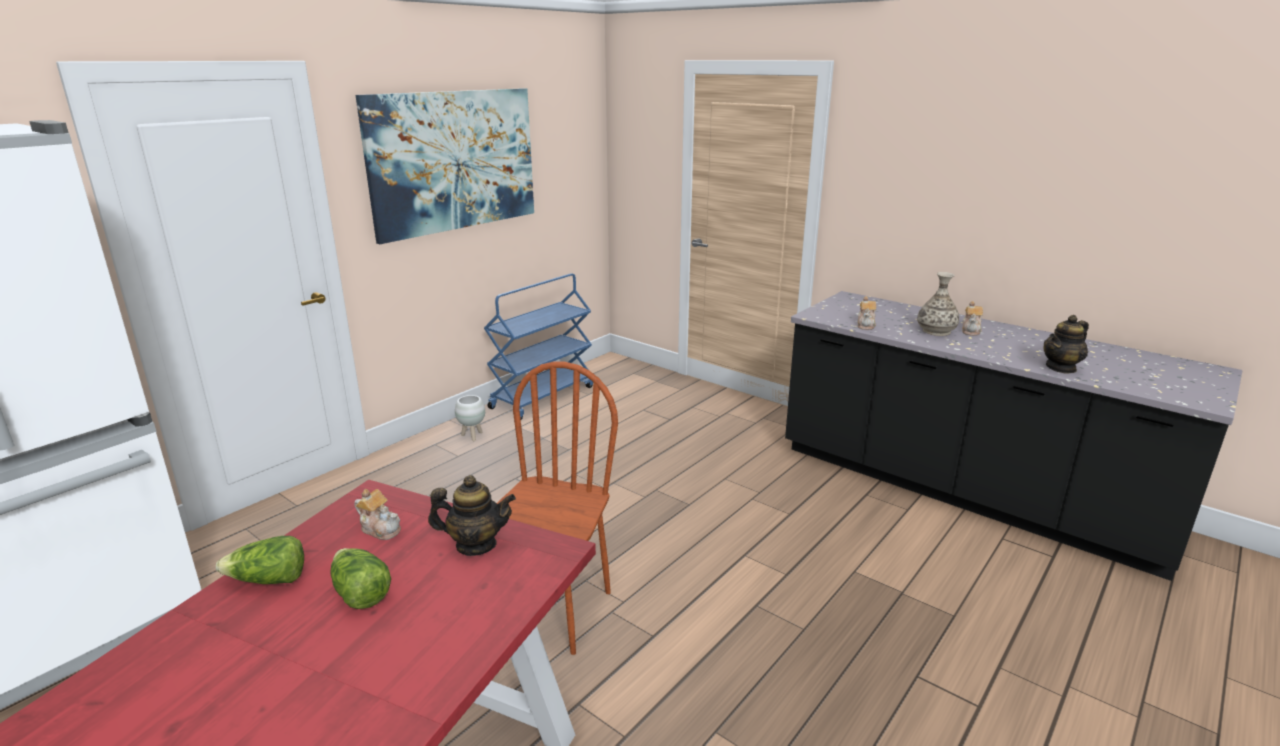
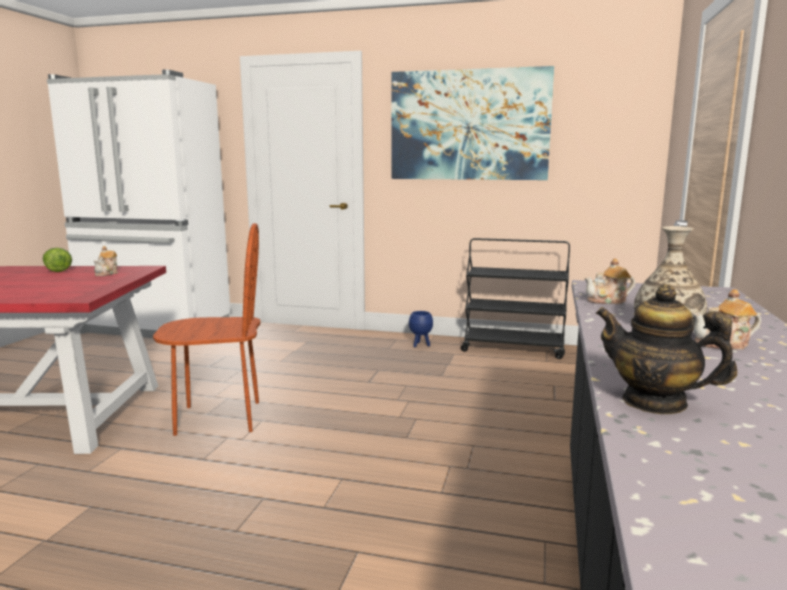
camera: 65 degrees right, 10 degrees down
(360, 593) = (41, 280): lettuce -> none
(472, 436) = (420, 345): white planter -> blue planter
(476, 545) = (87, 286): teapot -> none
(542, 396) = (513, 349): blue cart -> black cart

